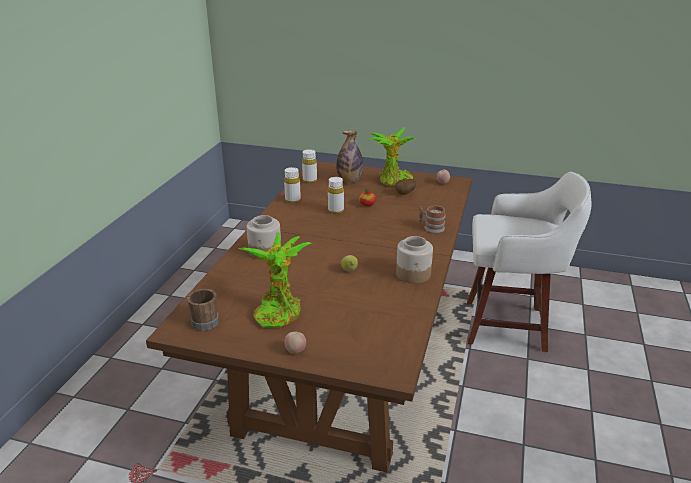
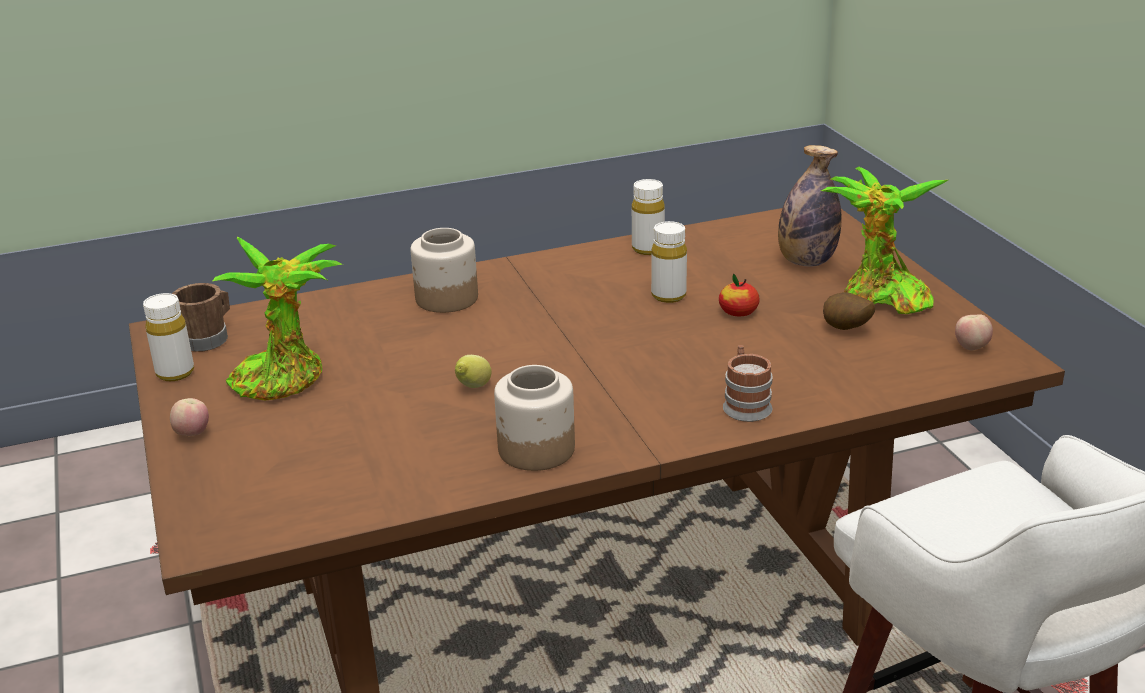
camera: 55 degrees right, 0 degrees up
(309, 180) = (745, 231): white bottle -> white bottle (175, 373)

